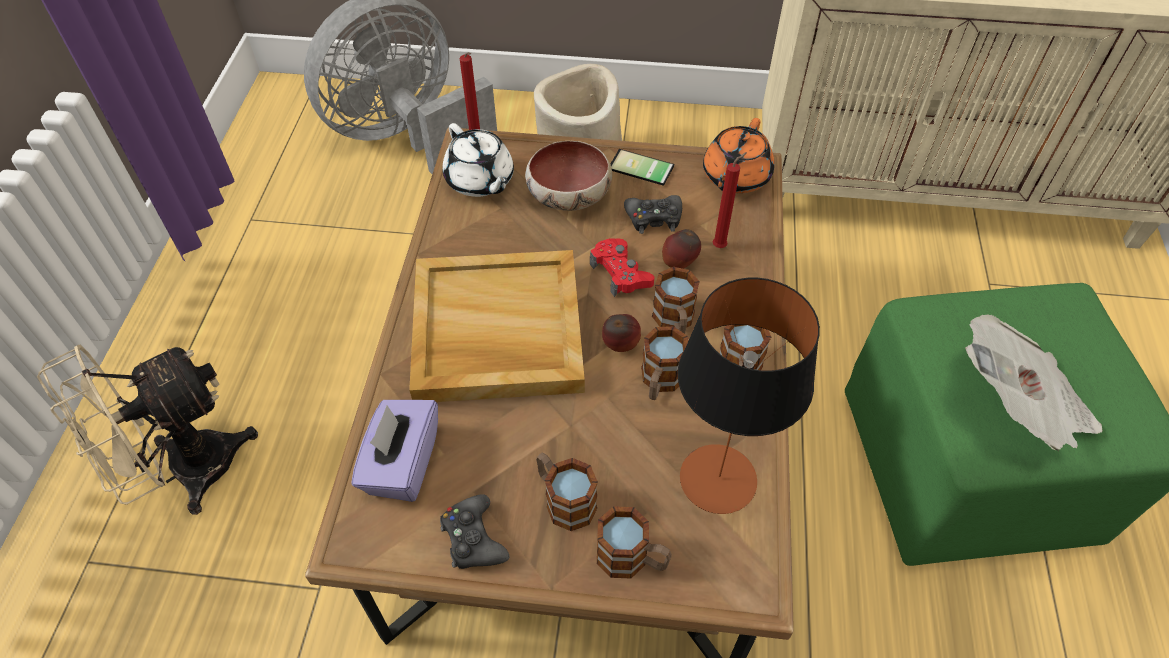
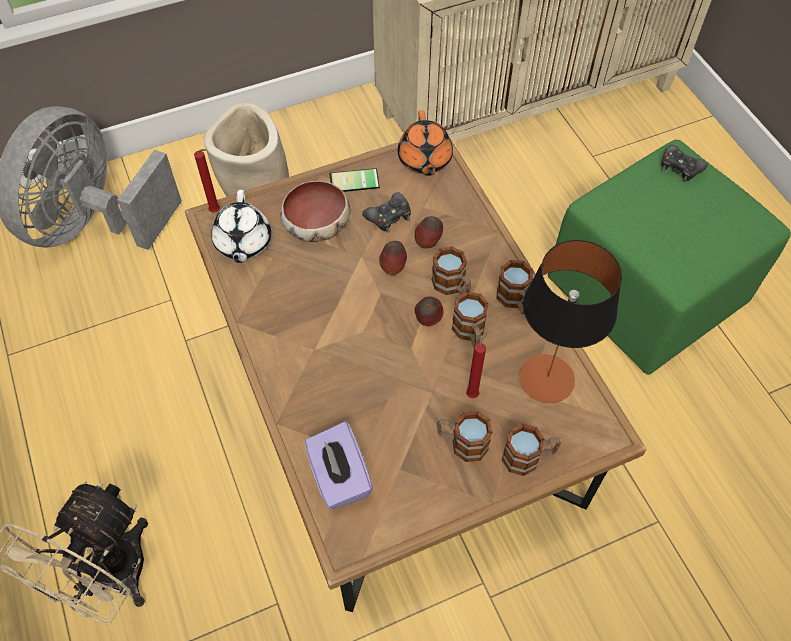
camera: 30 degrees left, 5 degrees up
(473, 539) = (423, 499): black game controller -> black game controller (680, 167)
(480, 181) = (243, 243): white teapot -> white teapot turned 60 degrees clockwise
(496, 331) = (337, 352): beige tray -> none
(620, 273) = (393, 268): red game controller -> apple
(721, 246) = (447, 216): red candle -> red candle (473, 393)
(1018, 407) = (685, 242): newspaper -> none

